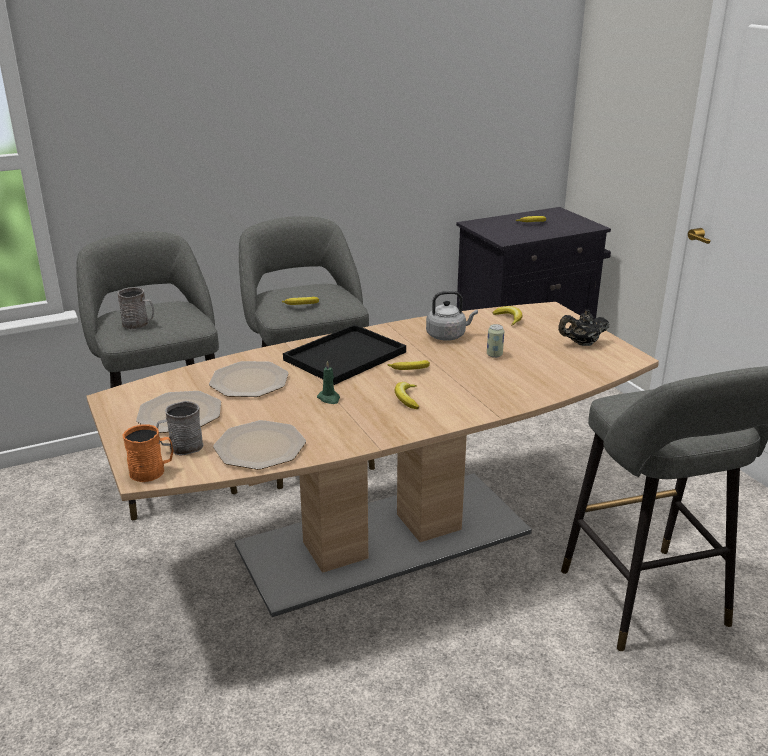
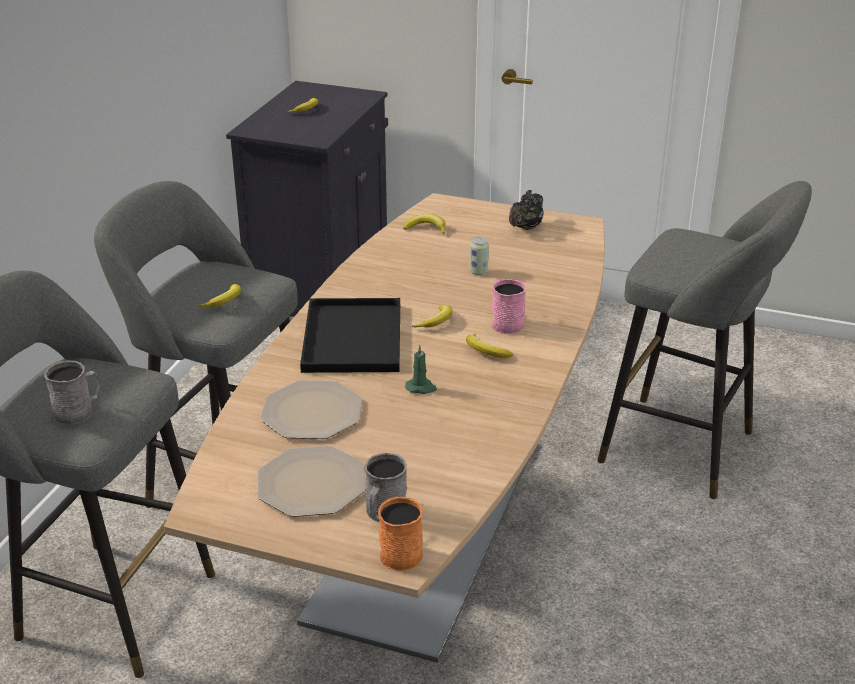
camera: 45 degrees left, 5 degrees up
(260, 446) = (451, 467): plate -> none
(448, 336) = (406, 271): grey kettle -> none
(455, 390) = (509, 323): none -> pink mug

